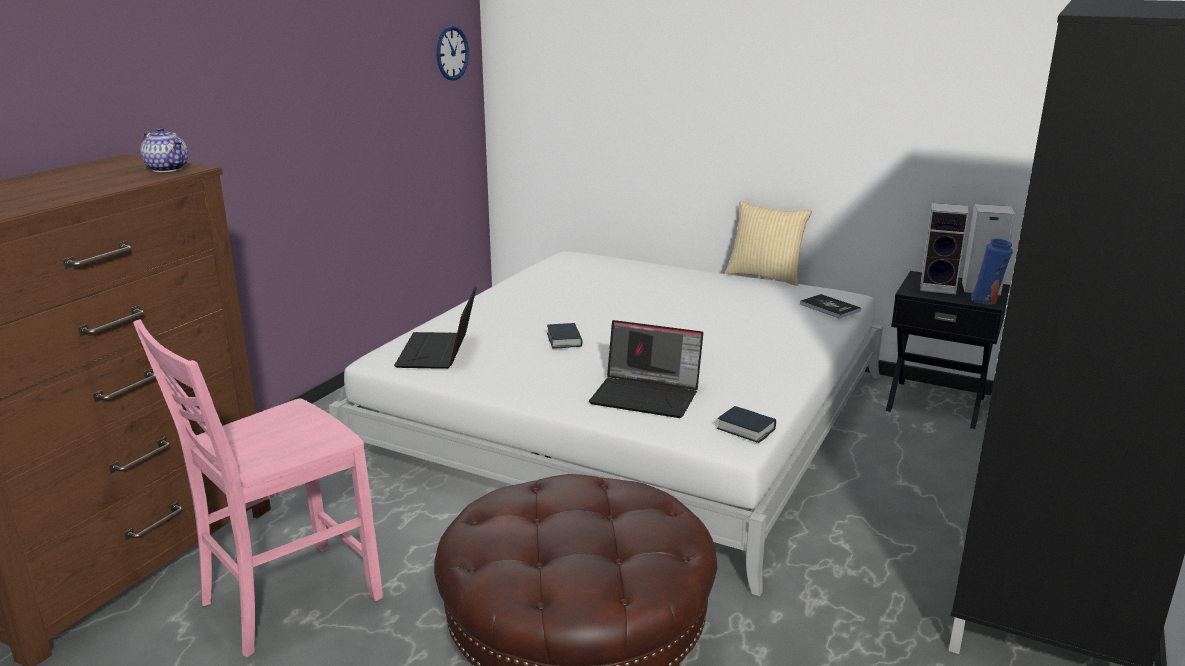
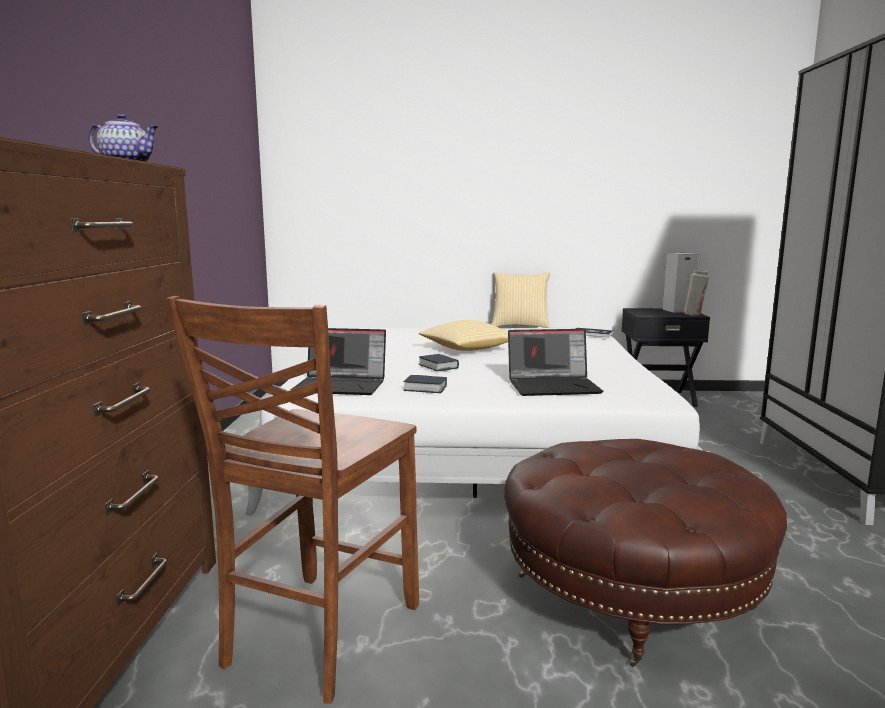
camera: 25 degrees left, 10 degrees down
(286, 600) = (318, 635): pink chair -> brown chair
(439, 352) = (342, 385): laptop -> laptop turned 60 degrees counterclockwise
(452, 53) = (247, 164): wall clock -> none
(635, 313) = (465, 349): none -> pillow
(746, 429) = (655, 393): book -> book (425, 388)
(939, 287) = (655, 312): speaker -> none
(986, 301) = (694, 314): blue vase -> white vase

